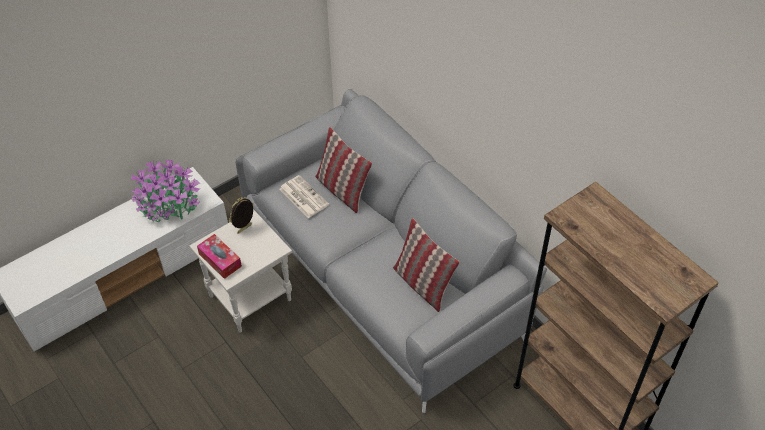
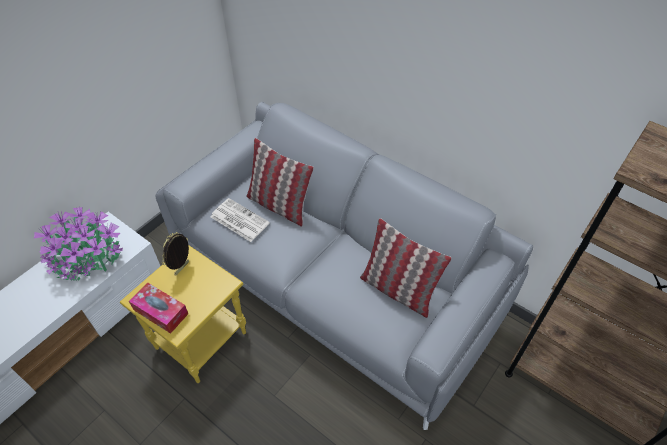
camera: 15 degrees left, 0 degrees up
(250, 299) = (201, 342): white side table -> yellow side table

